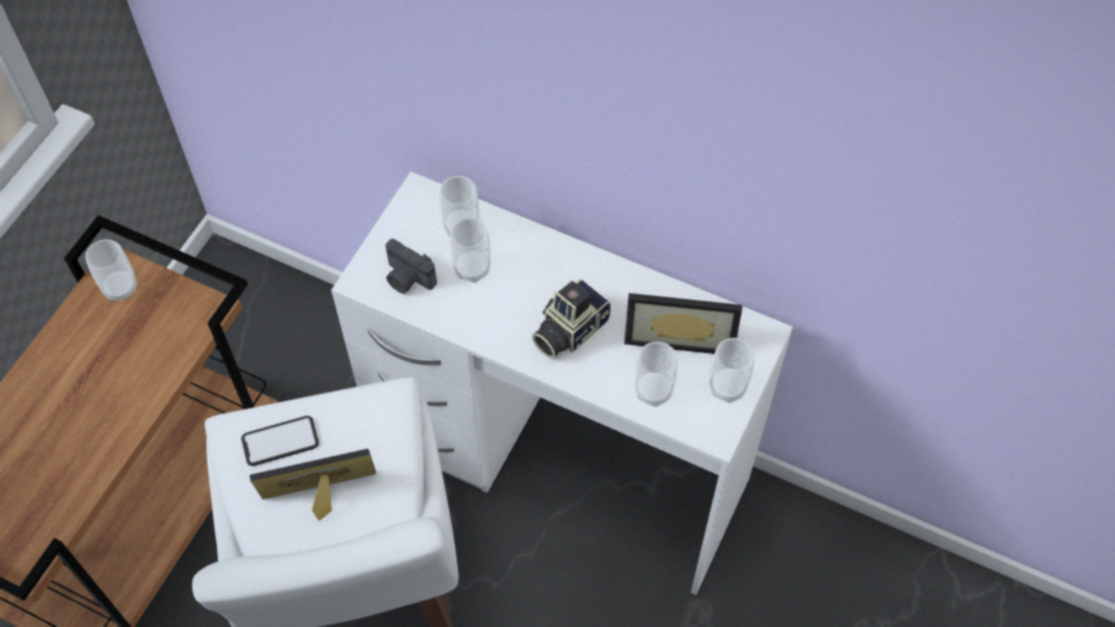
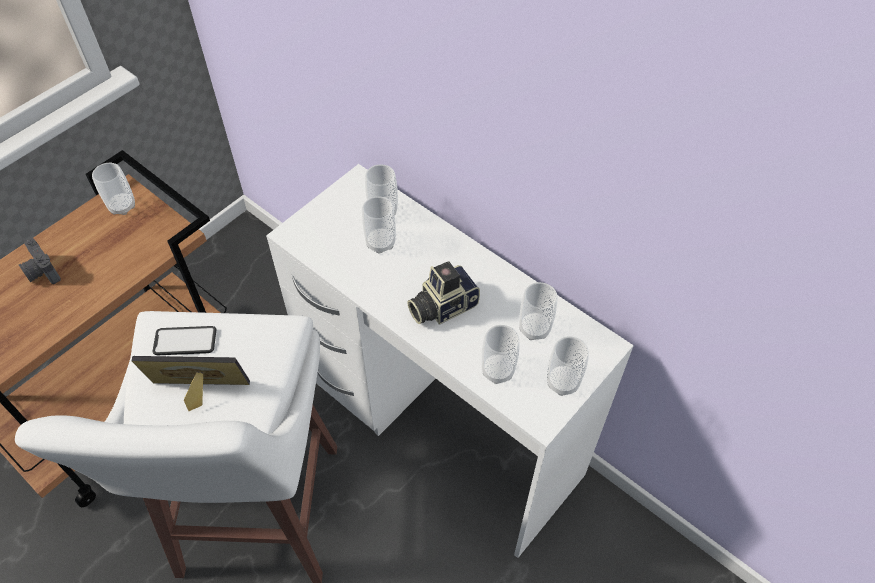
camera: 15 degrees right, 5 degrees down
(407, 279) = (327, 240): camera -> camera (41, 272)
(680, 332) = (534, 328): picture frame -> cup

